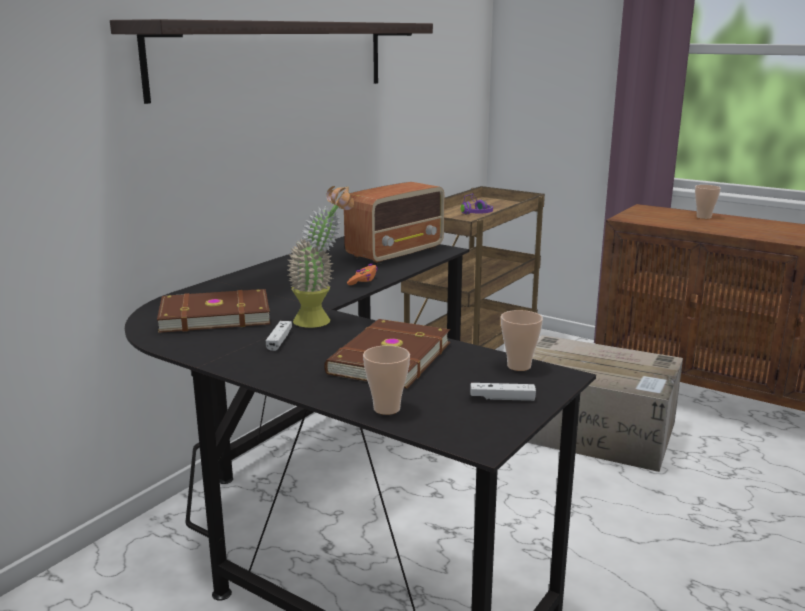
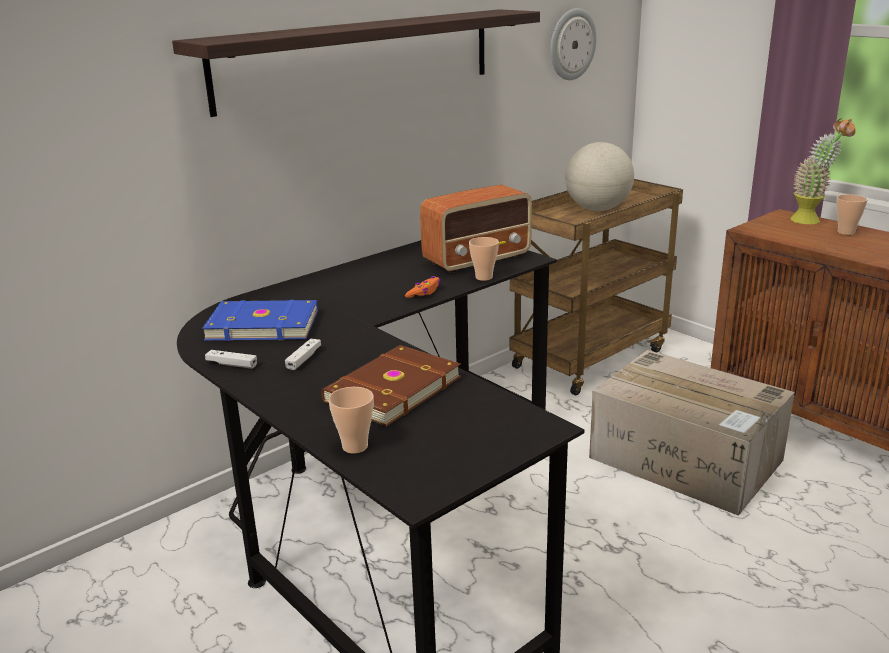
camera: 15 degrees right, 5 degrees up
(214, 315) = (263, 324): brown book -> blue book
(322, 320) = (356, 338): potted plant -> potted plant (812, 220)
(443, 63) = (571, 44): none -> wall clock
(475, 213) = (597, 209): purple headphones -> globe
(502, 398) = (470, 447): white game controller -> white game controller (232, 364)
(519, 366) = (511, 411): cup -> cup (484, 277)

